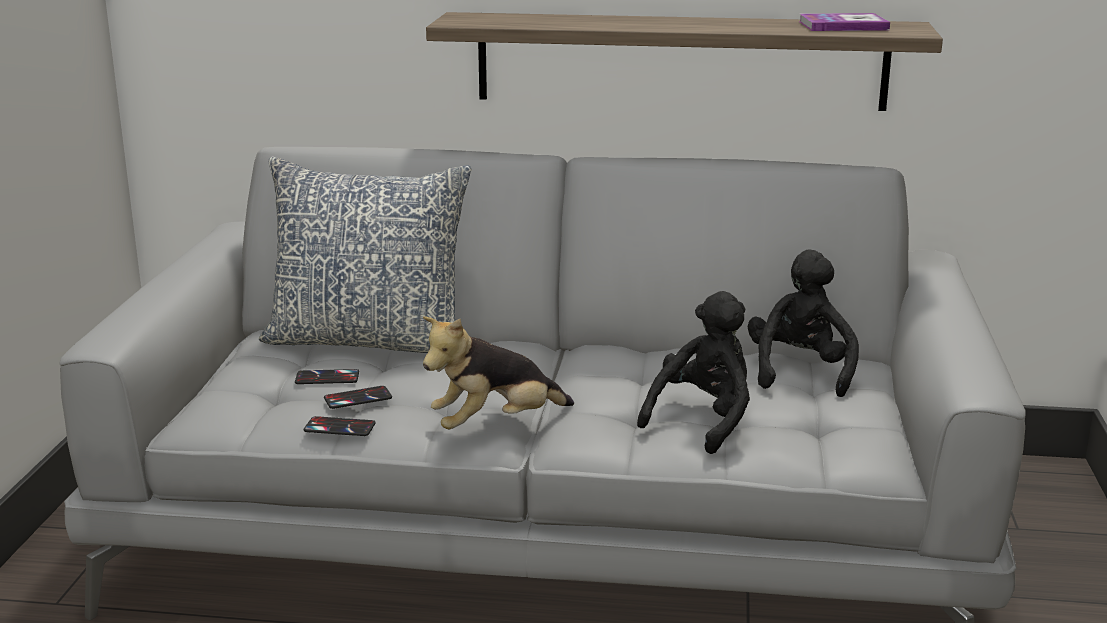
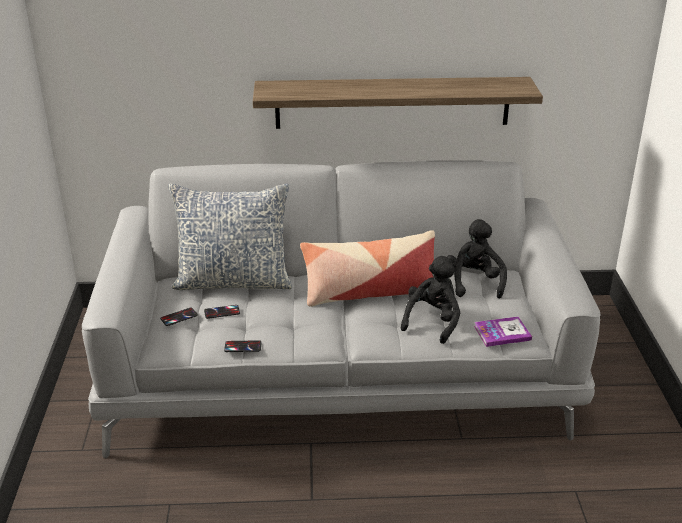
camera: 10 degrees left, 10 degrees up
(358, 398) = (245, 325): phone -> phone (179, 317)
(495, 424) = (325, 335): plush toy -> none
(601, 373) = (370, 293): none -> pillow
(843, 25) = (486, 85): book -> book (502, 333)

